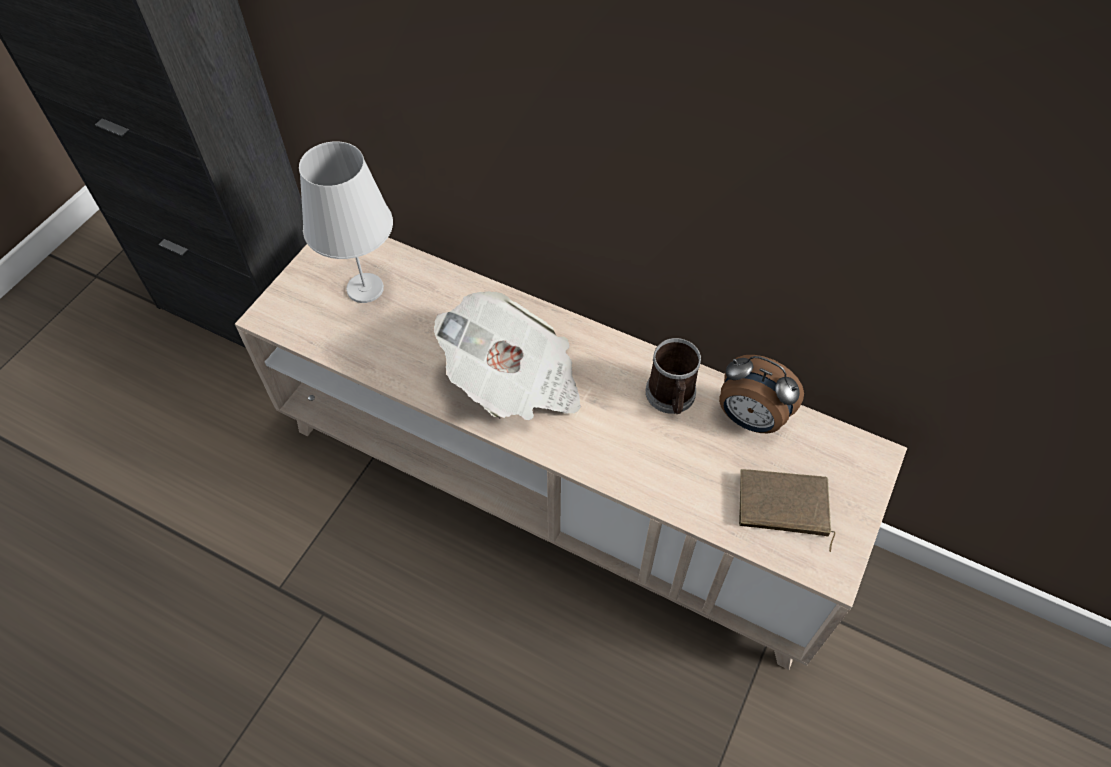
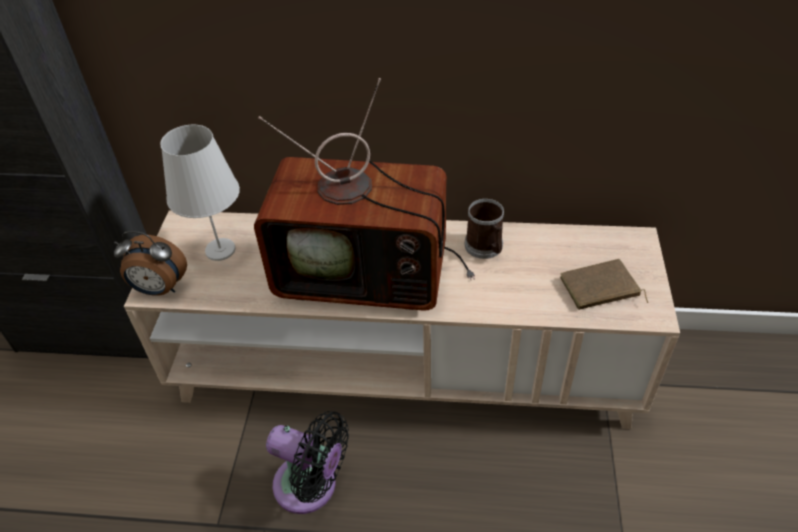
camera: 20 degrees left, 10 degrees down
(391, 586) = (311, 487): none -> black fan
(514, 381) = (368, 274): newspaper -> television
(750, 419) = (546, 243): alarm clock -> alarm clock (159, 289)

